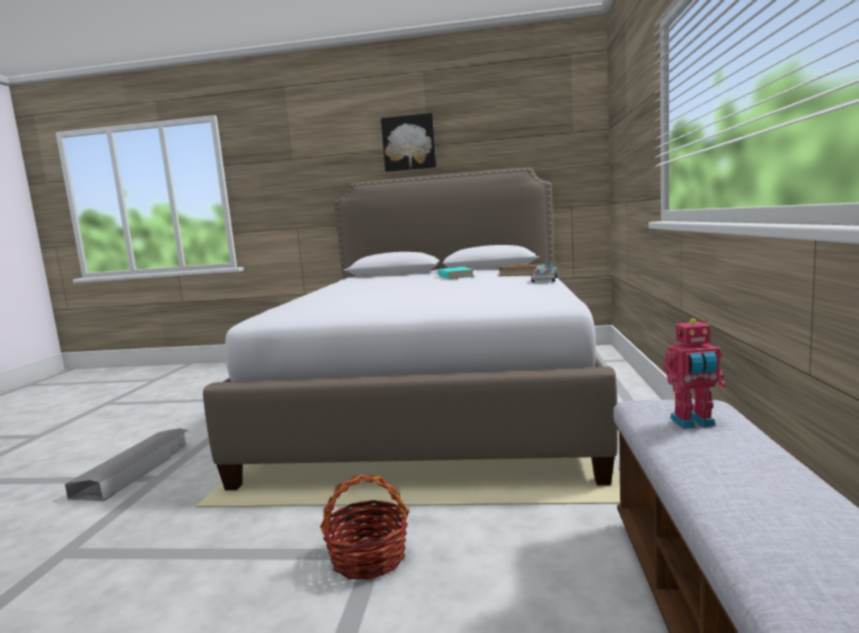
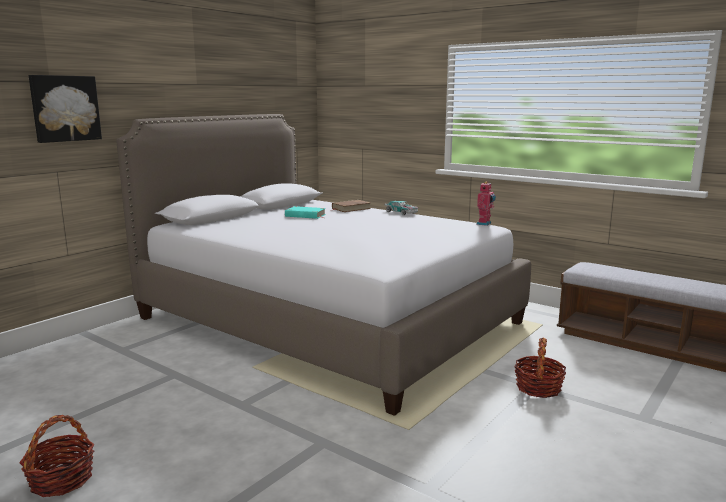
camera: 60 degrees left, 5 degrees up
(92, 427) = (61, 479): none -> basket
(136, 470) = (282, 453): grey storage box -> none
(409, 143) = (181, 79): picture -> picture (65, 108)
(693, 423) = (611, 270): toy robot -> toy robot (484, 224)

